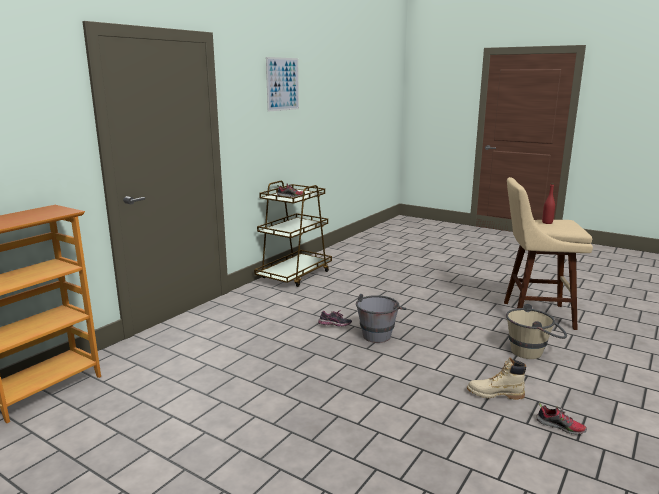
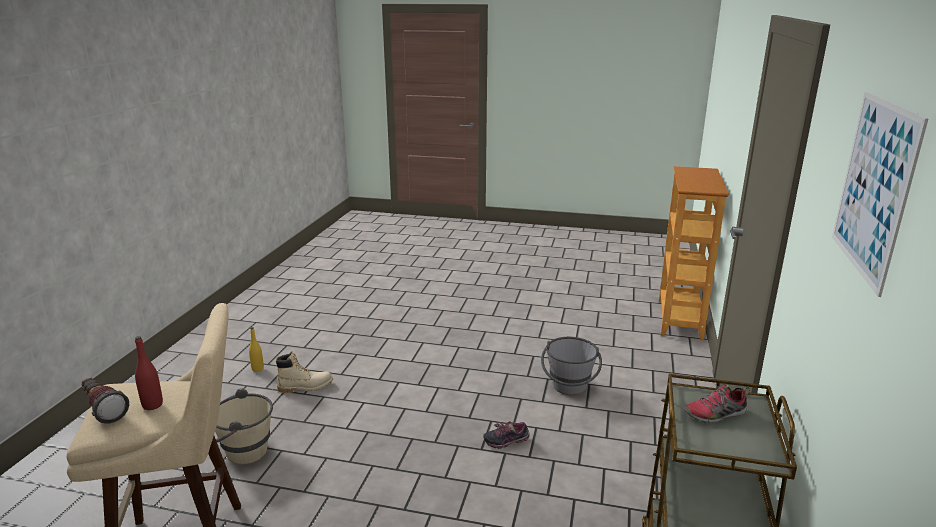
camera: 160 degrees right, 5 degrees up
(379, 334) = (441, 442): grey bucket -> grey bucket (569, 390)
(560, 426) = (257, 369): shoe -> yellow bottle
(573, 224) = (102, 409): none -> flashlight

